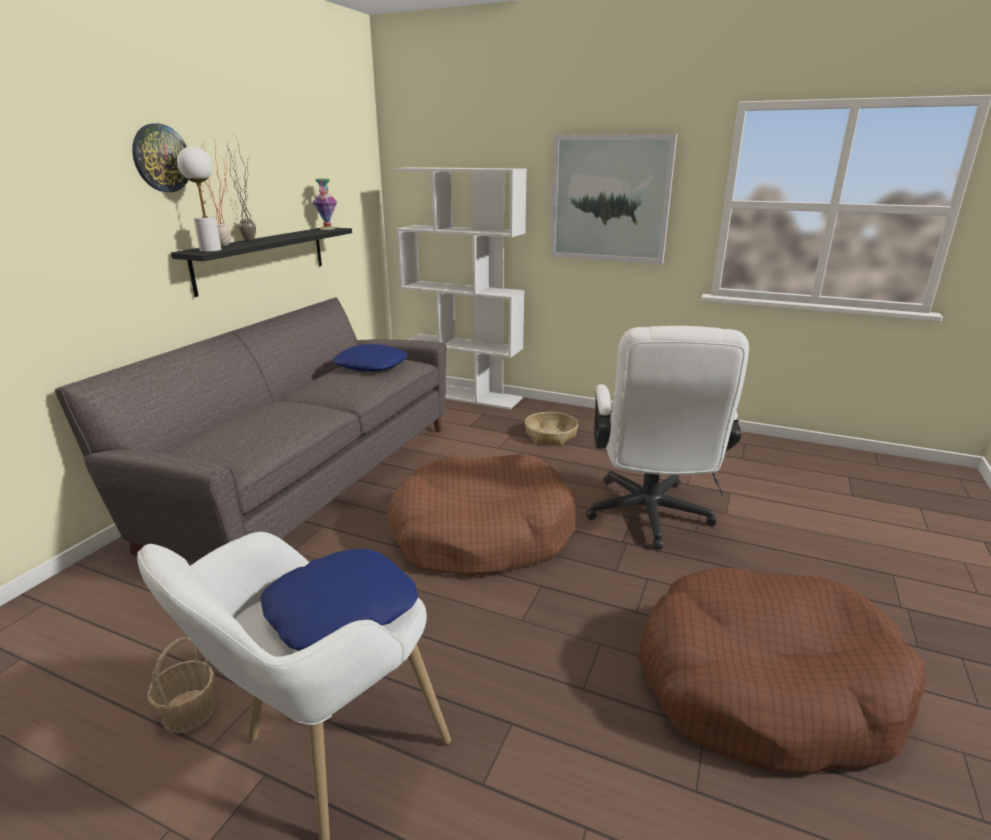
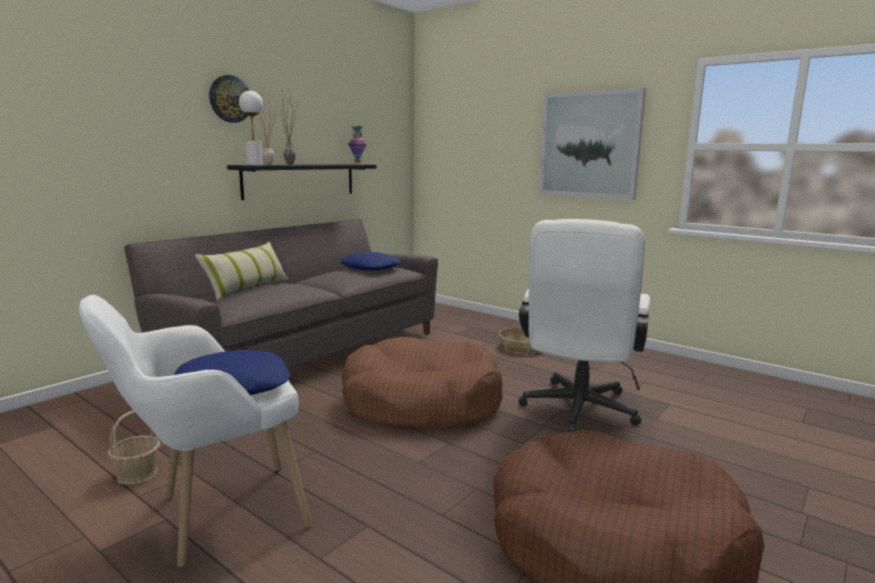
camera: 15 degrees right, 10 degrees down
(239, 422) = (247, 288): none -> pillow
(464, 395) = (463, 313): white bookcase -> none

